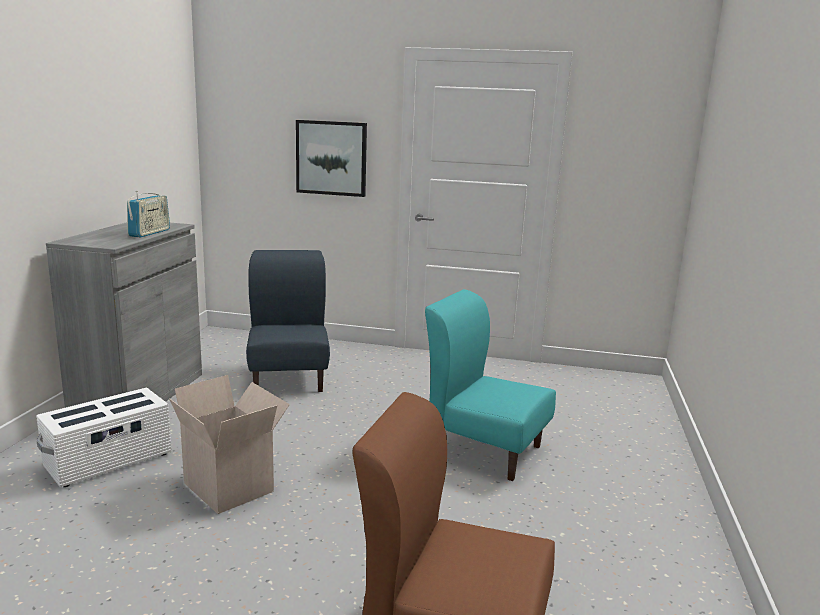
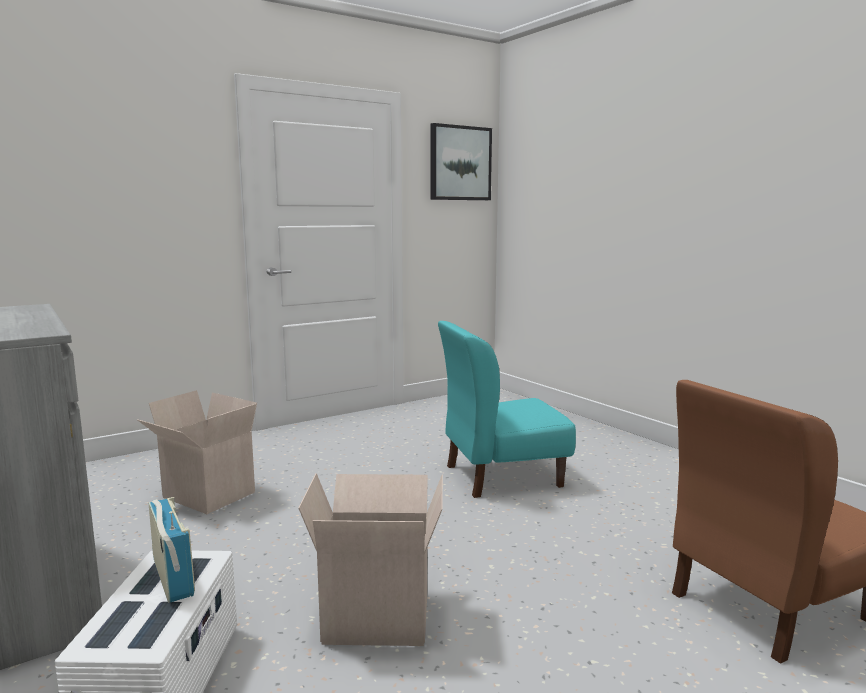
camera: 45 degrees left, 5 degrees down
(149, 233) = (33, 316): radio -> radio (172, 577)
(289, 378) = (206, 495): blue chair -> cardboard box
(331, 158) = (151, 208): picture -> picture (460, 163)

